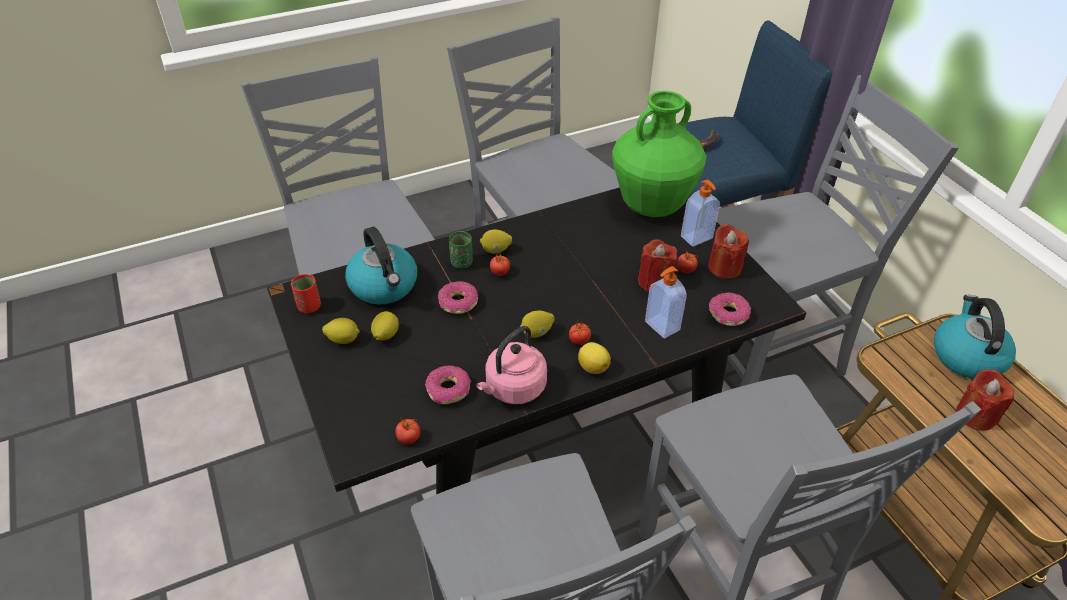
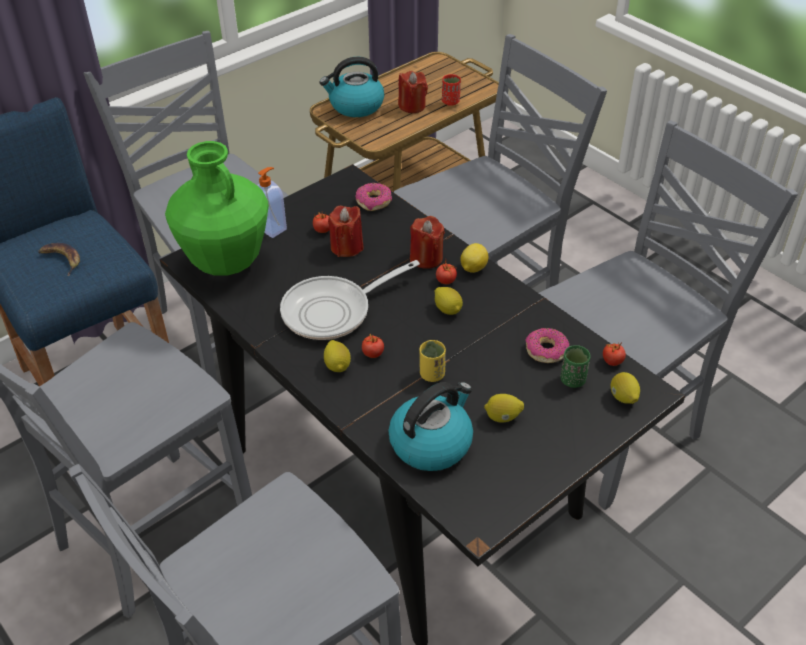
camera: 105 degrees left, 0 degrees up
(309, 307) = (492, 500): red cup -> red cup (450, 102)
(343, 339) = (525, 450): lemon -> lemon (623, 398)
(458, 303) = (432, 374): donut -> yellow cup
(461, 263) = (368, 388): green cup -> green cup (572, 380)
(513, 389) = (522, 310): pink kettle -> none
(563, 258) = (333, 311): none -> frying pan
(661, 326) = (405, 236): soap dispenser -> none
(724, 267) = (311, 208): red candle -> red candle (426, 258)

